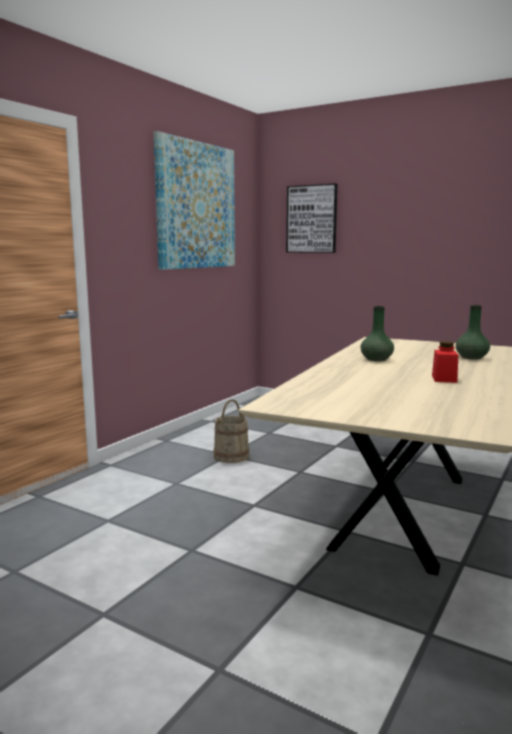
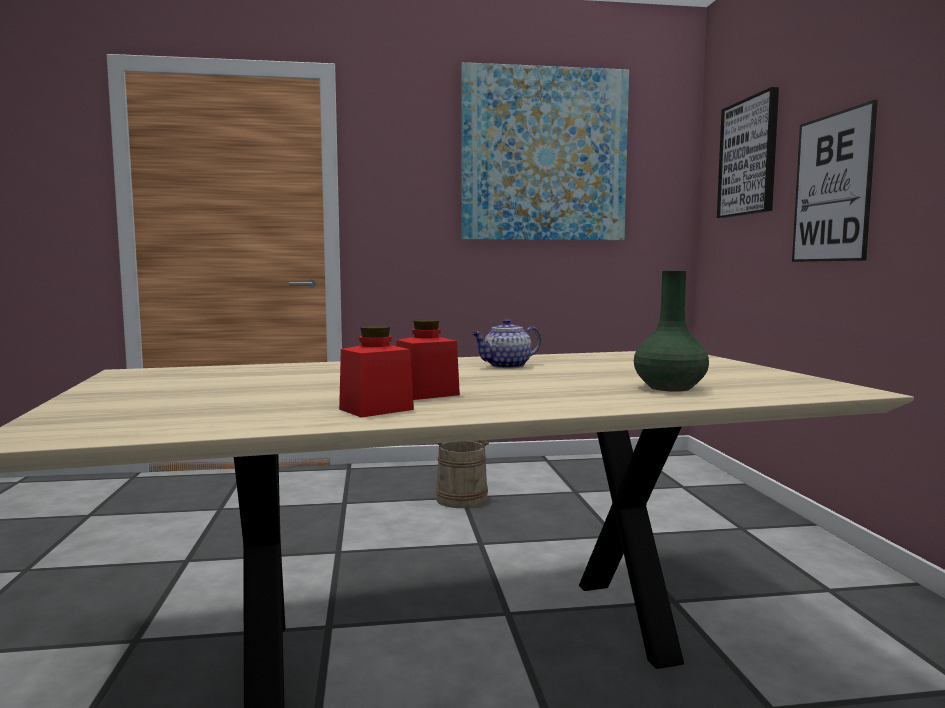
camera: 50 degrees right, 5 degrees down
(377, 359) = (506, 366): green vase -> teapot
(383, 246) = (832, 188): none -> picture
(475, 389) = (376, 409): none -> red jar

